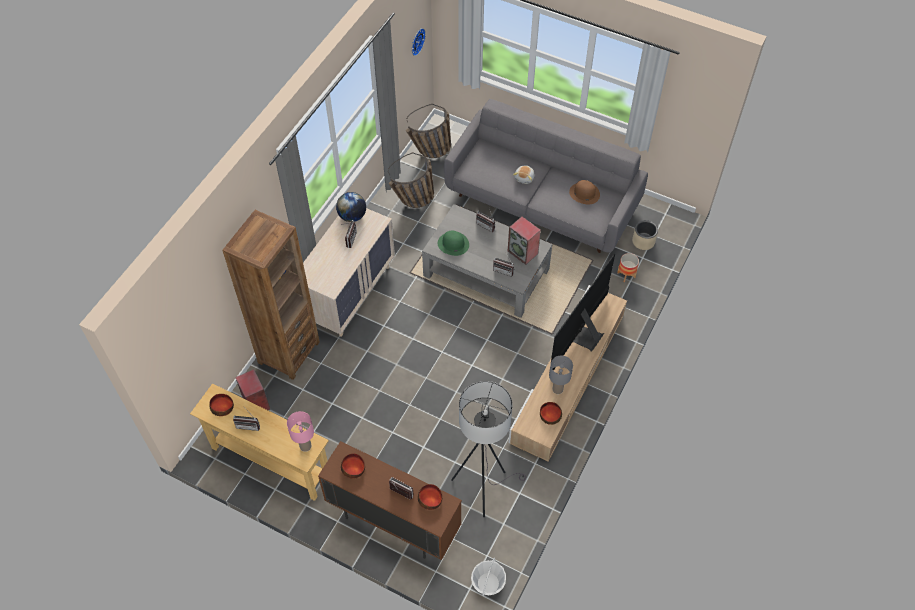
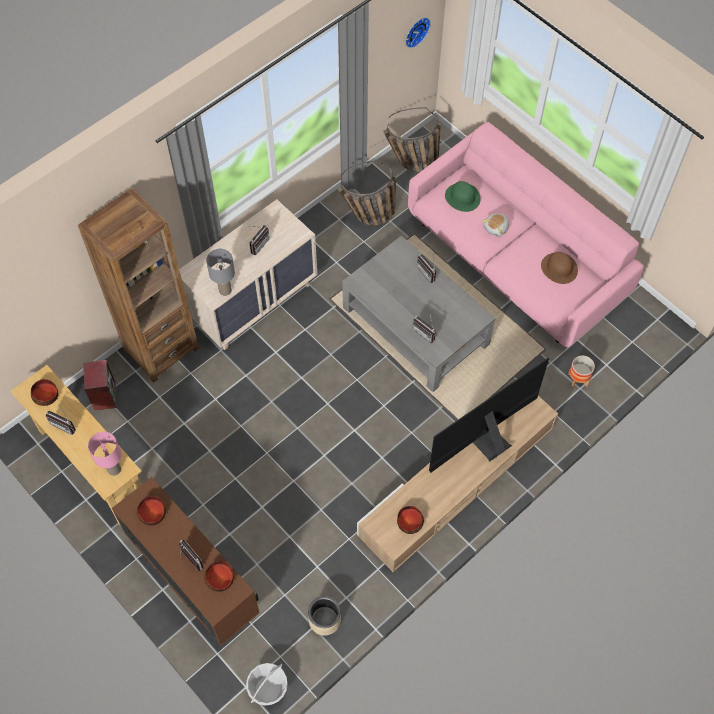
camera: 20 degrees right, 5 degrees up
(352, 216) = (272, 218): globe -> none
(453, 244) = (380, 283): green hat -> green hat (462, 197)
(483, 486) = (309, 575): grey floor lamp -> none
(523, 252) = (457, 318): speaker -> none
(541, 202) = (515, 260): grey sofa -> pink sofa
(557, 389) = (431, 494): grey table lamp -> grey table lamp (225, 291)
(643, 241) = (615, 345): beige planter -> beige planter (324, 620)

